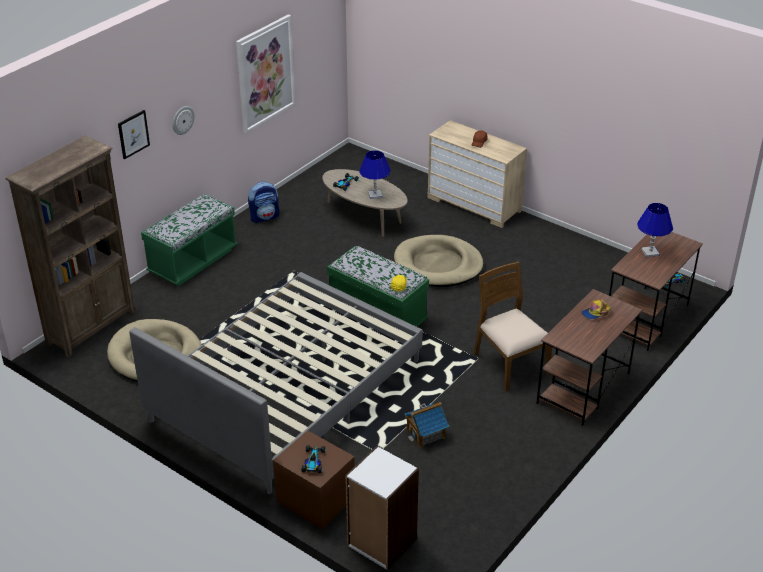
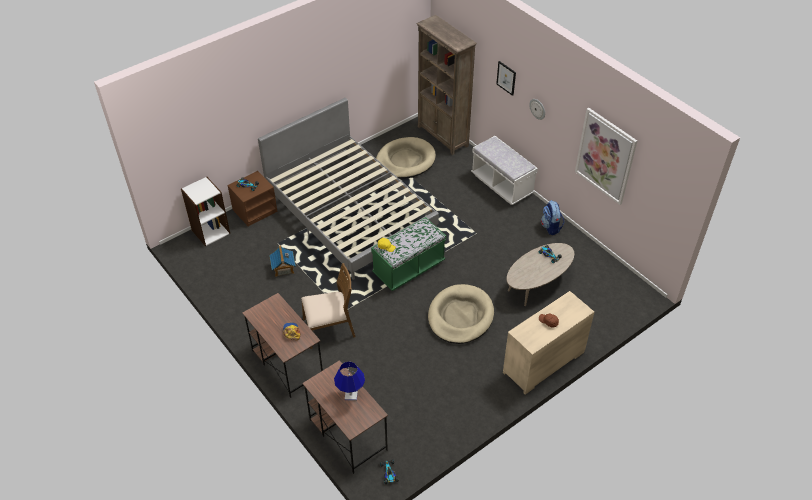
camera: 105 degrees right, 10 degrees up
(193, 261) = (502, 184): green bench -> white bench
(375, 195) = (528, 269): blue table lamp -> none

